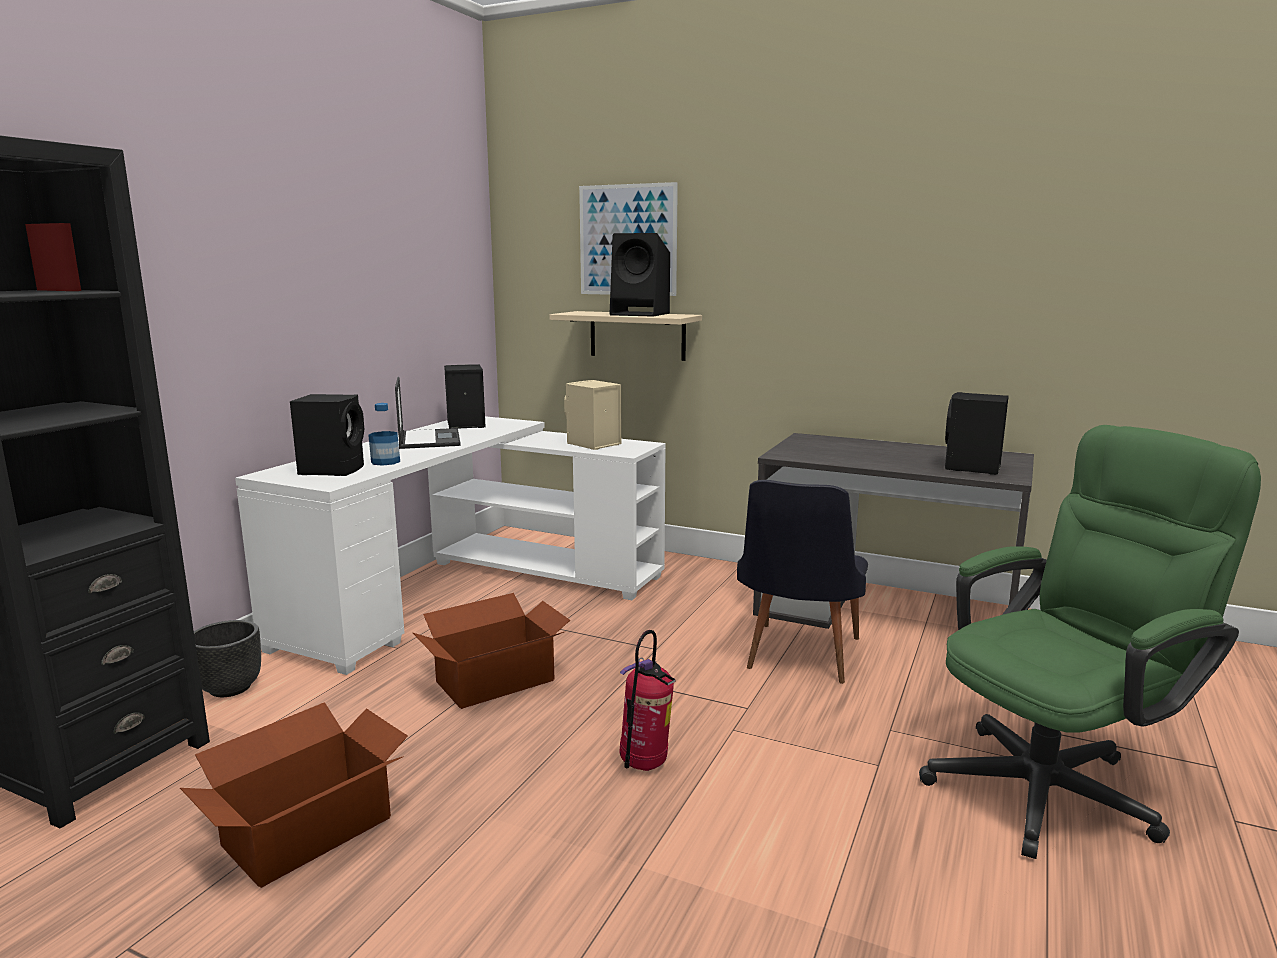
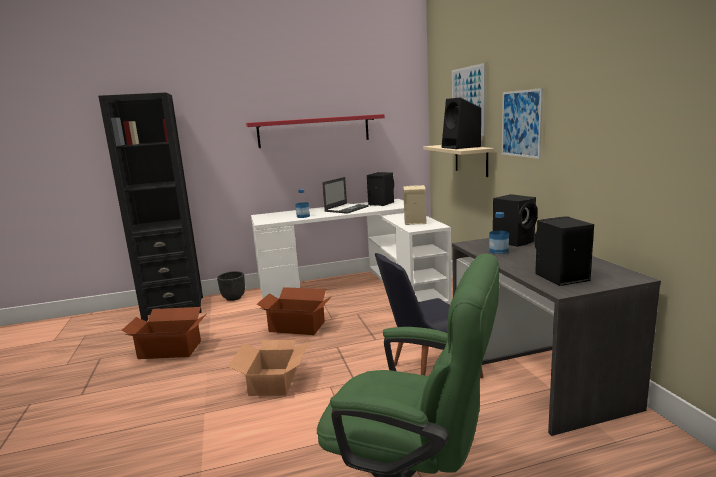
camera: 50 degrees right, 0 degrees up
(333, 470) = (280, 217): black speaker -> black speaker (514, 241)
(339, 280) = (314, 131): none -> red shelf
(644, 766) = (274, 381): fire extinguisher -> cardboard box
(770, 278) = (521, 123): none -> picture
(838, 456) = (498, 251): none -> bottle

